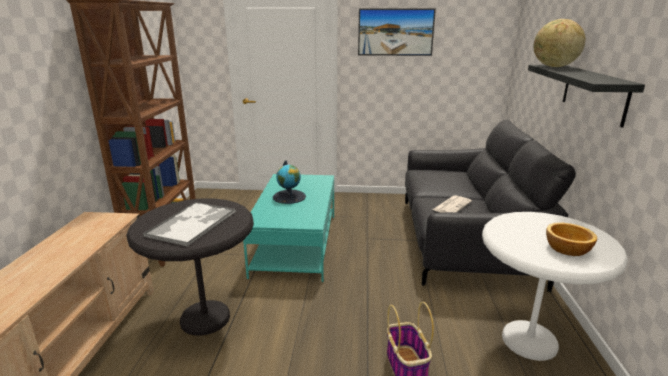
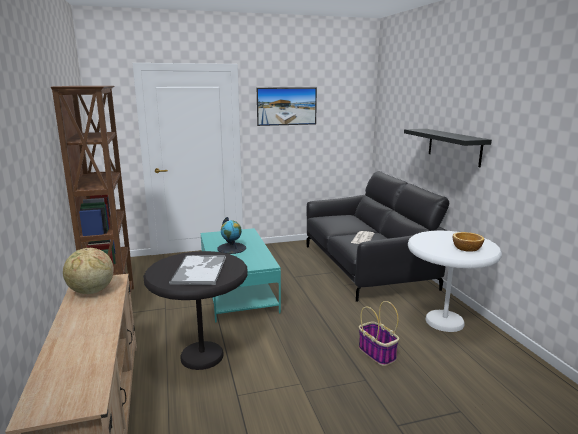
camera: 20 degrees left, 5 degrees down
(554, 67) = (423, 130): globe -> globe (91, 291)

